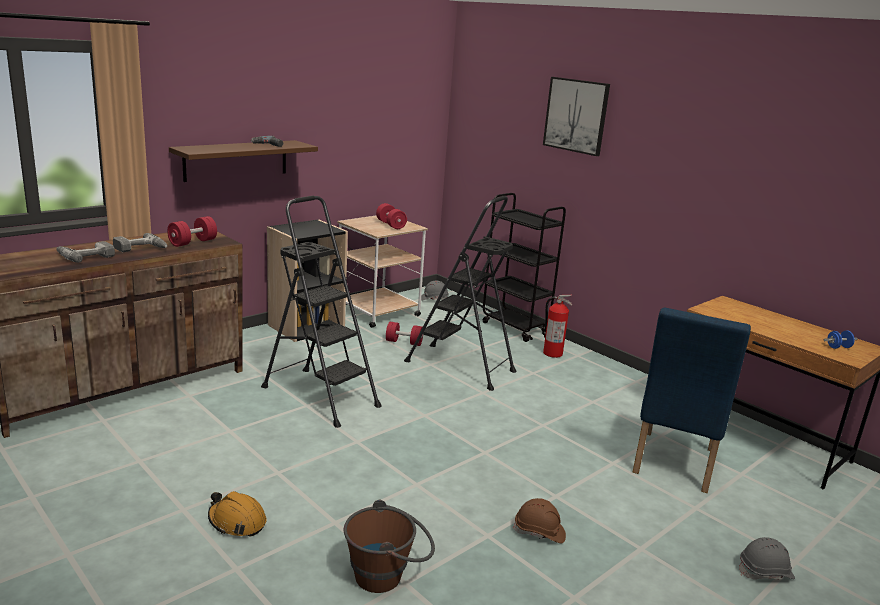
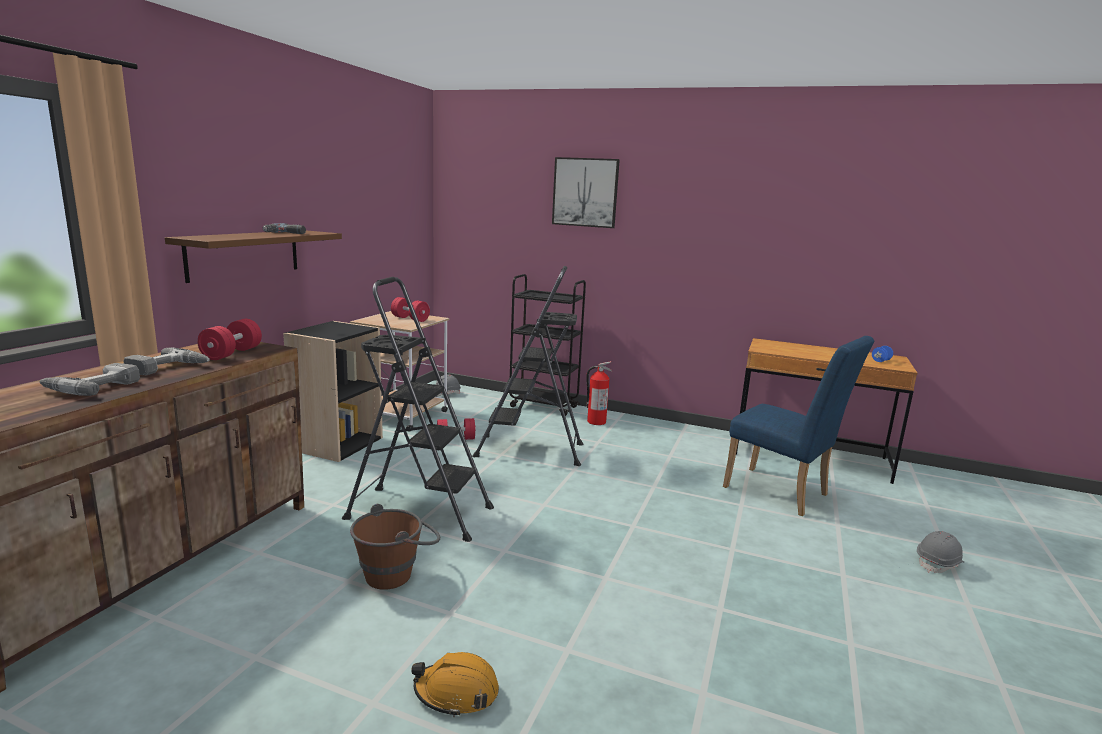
camera: 25 degrees left, 5 degrees down
(388, 575) = (678, 690): brown bucket -> brown bucket (397, 572)
(539, 532) = (757, 589): brown hard hat -> none
(672, 465) = (782, 493): blue chair -> blue chair turned 45 degrees counterclockwise

